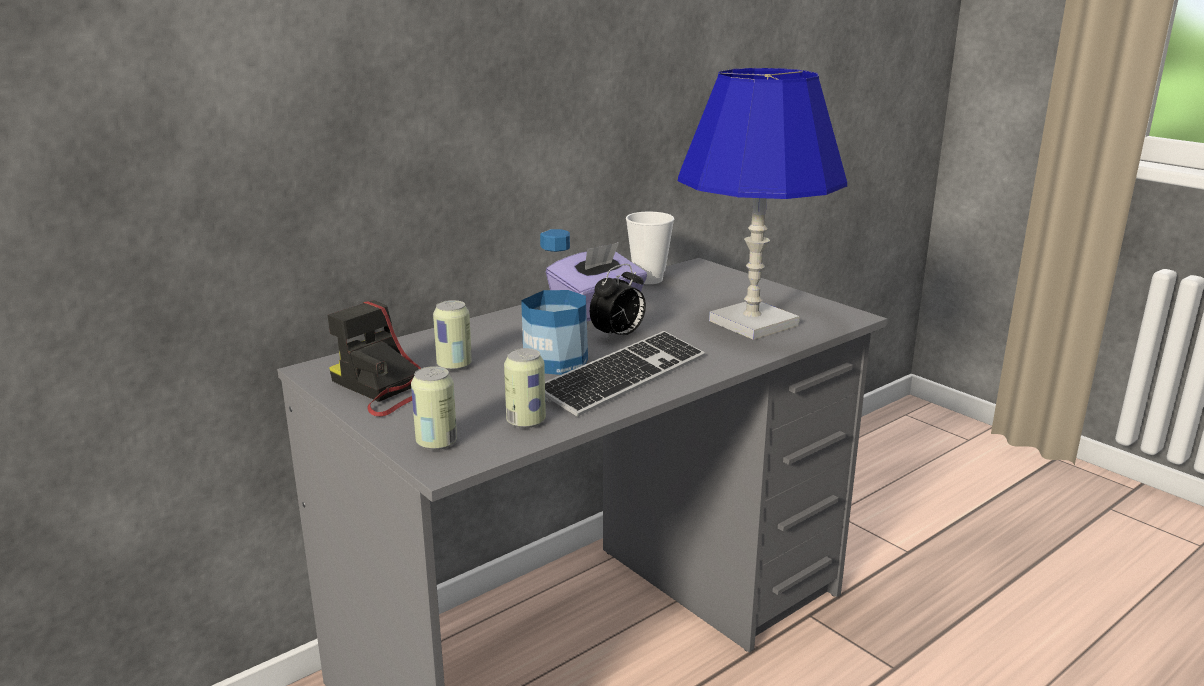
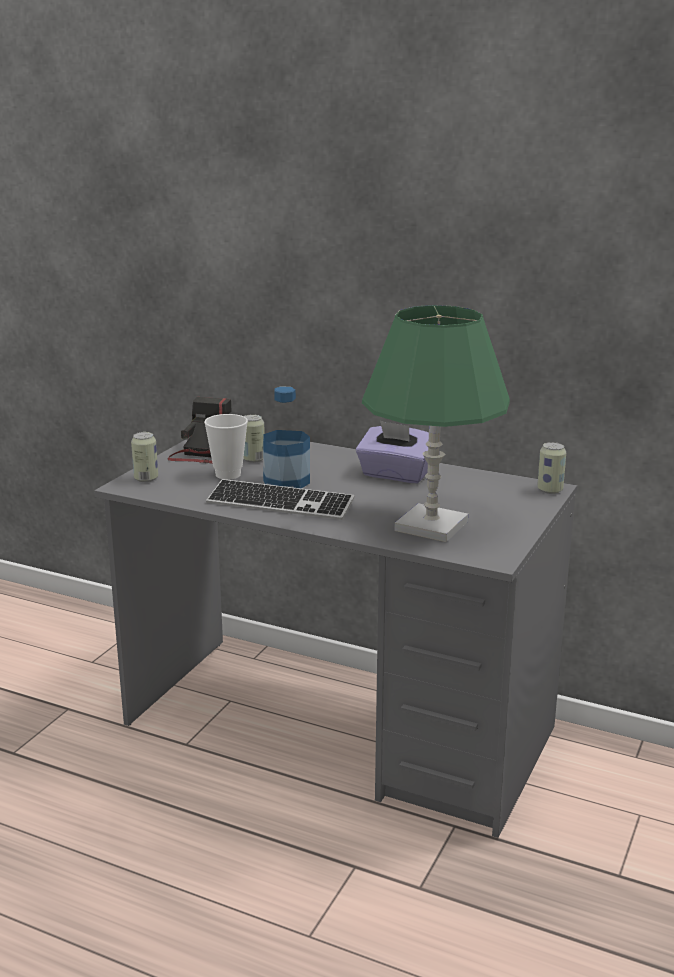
camera: 65 degrees right, 0 degrees up
(526, 422) = (189, 492): can -> can (550, 490)
(618, 336) = (350, 490): alarm clock -> none
(648, 279) = (487, 478): cup -> cup (228, 475)
(752, 323) = (431, 525): blue table lamp -> green table lamp

